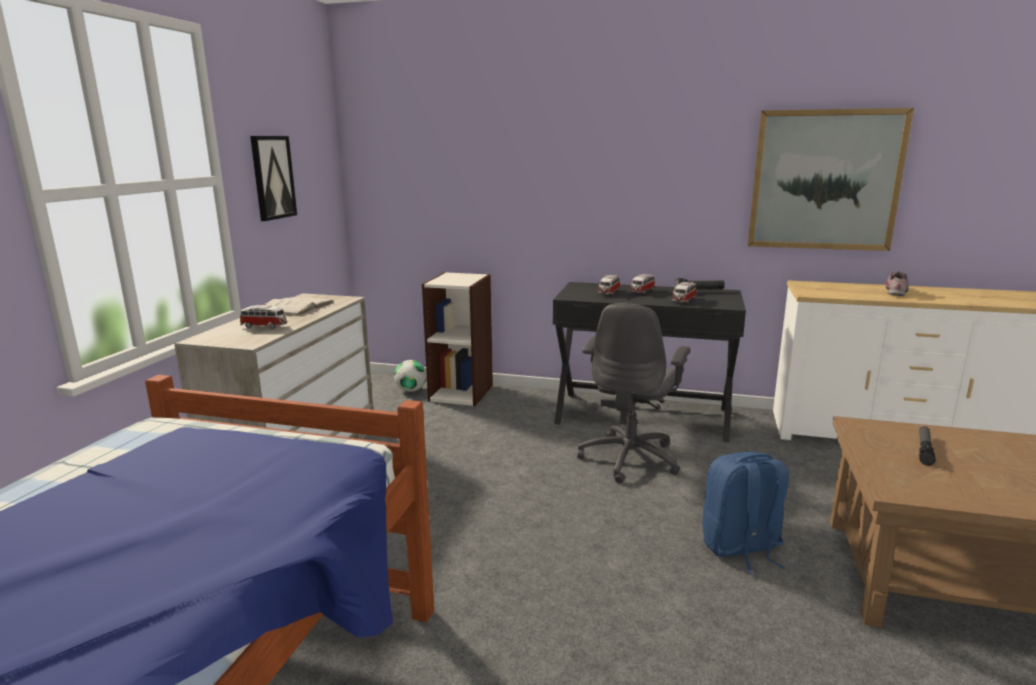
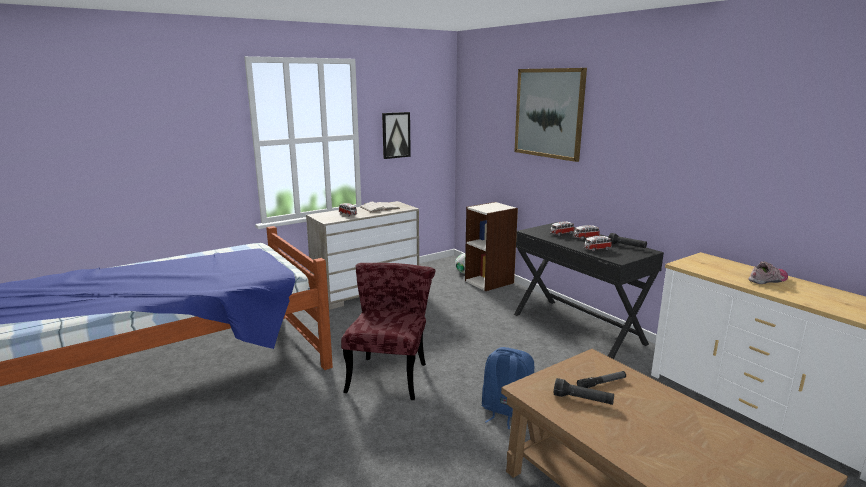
camera: 40 degrees right, 0 degrees up
(533, 571) = (390, 372): none -> red chair
(630, 458) = (525, 347): grey office chair -> none
(824, 180) = (736, 173): picture -> picture (549, 113)
(955, 475) = (583, 400): none -> black flashlight

